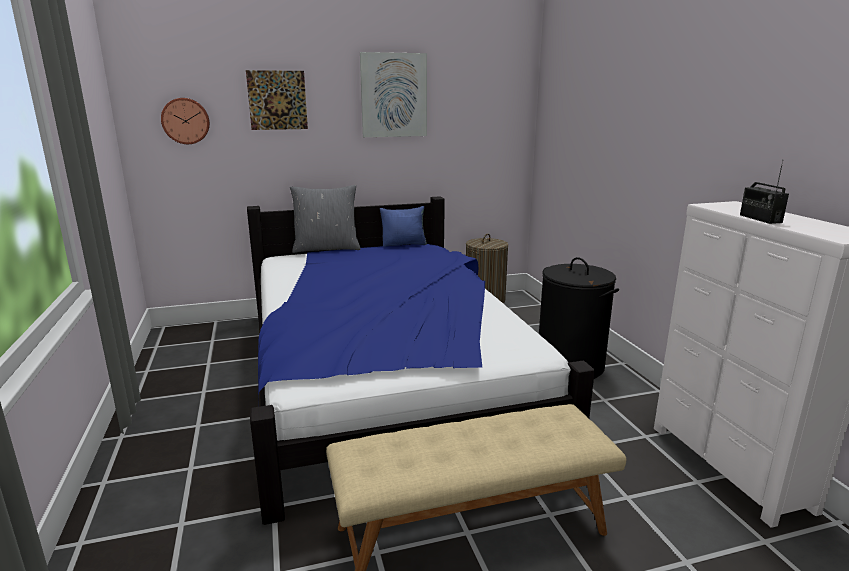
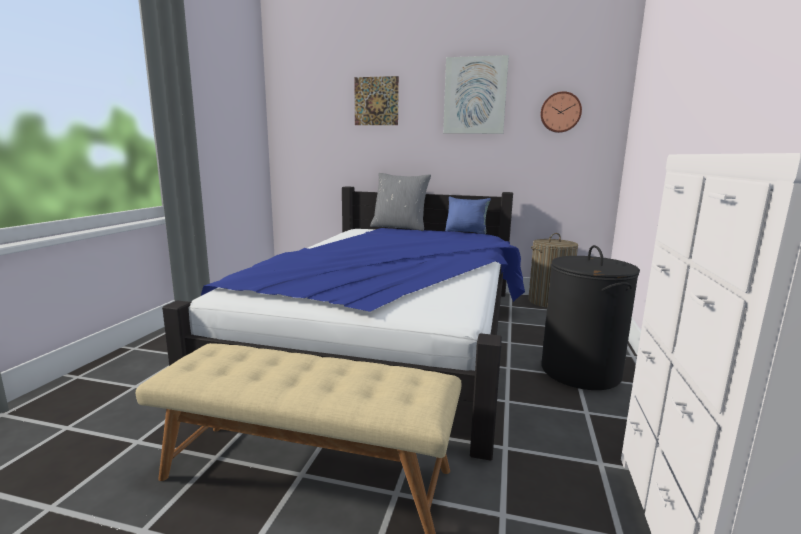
camera: 30 degrees right, 5 degrees down
(185, 121) = (310, 117): wall clock -> wall clock (560, 112)
(760, 219) = (732, 153): radio -> none

